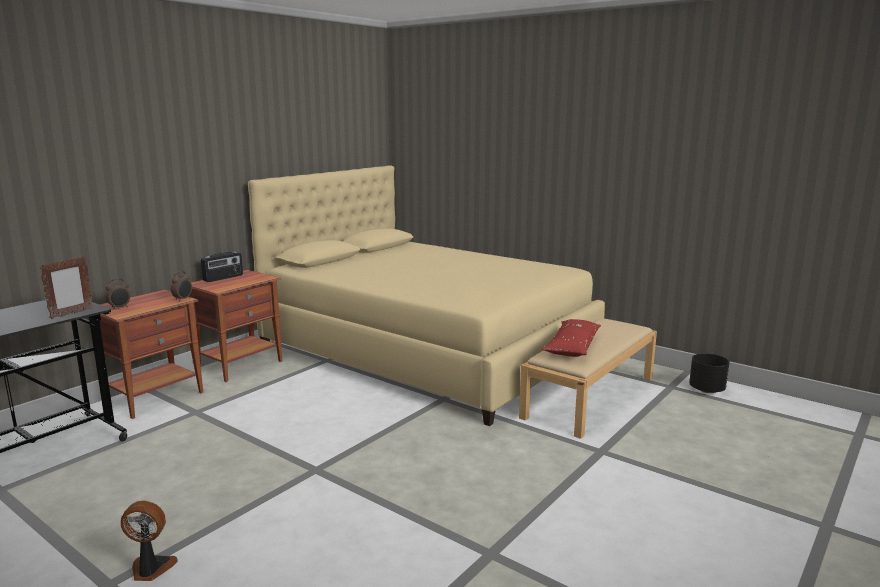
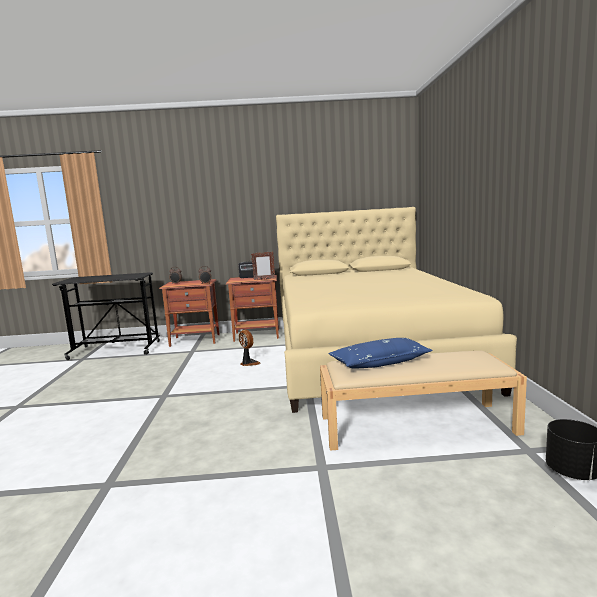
camera: 50 degrees right, 5 degrees down
(71, 314) = (123, 278): picture frame -> picture frame (264, 279)
(151, 569) = (34, 408): fan -> fan (249, 363)
(572, 347) = (380, 362): red pillow -> blue pillow

